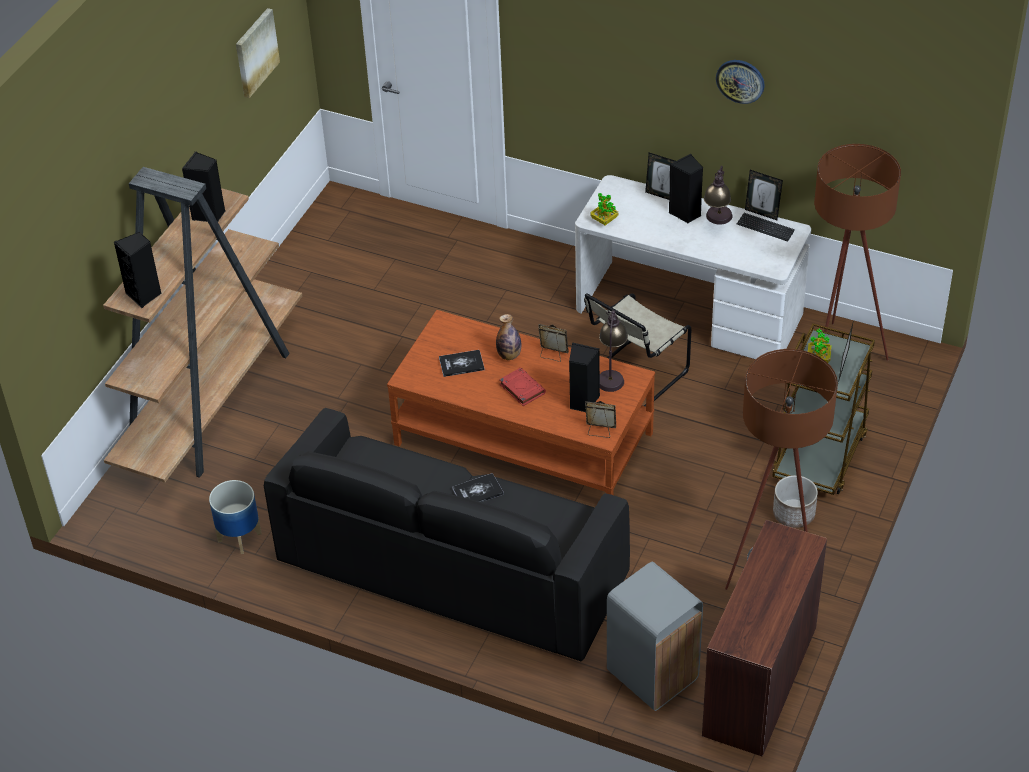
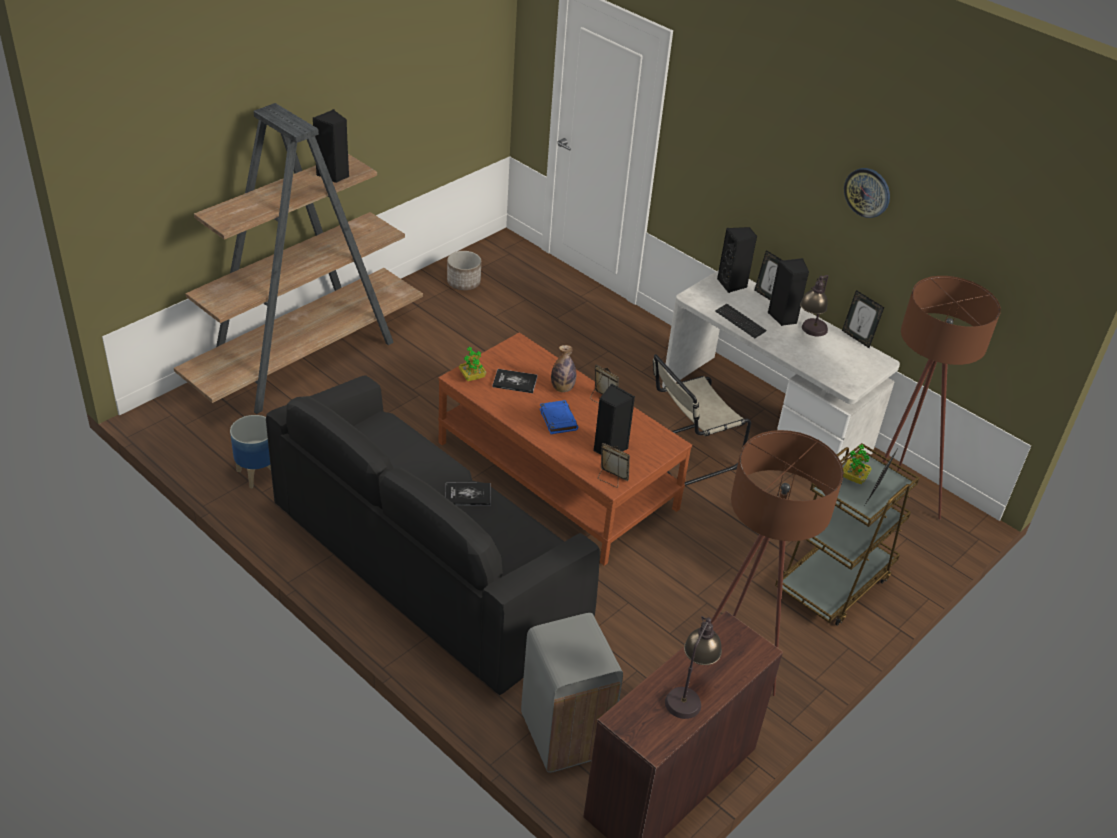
camera: 15 degrees right, 5 degrees down
(144, 295) = (234, 216): black speaker -> black speaker (732, 284)
(255, 52) = (444, 65): picture -> none
(521, 389) = (558, 419): red book -> blue book
(604, 220) = (704, 301): potted plant -> potted plant (472, 377)
(611, 374) = (649, 433): table lamp -> table lamp (689, 693)
(765, 228) = (854, 351): keyboard -> keyboard (740, 322)
(794, 513) = (783, 628): planter -> planter (464, 283)

